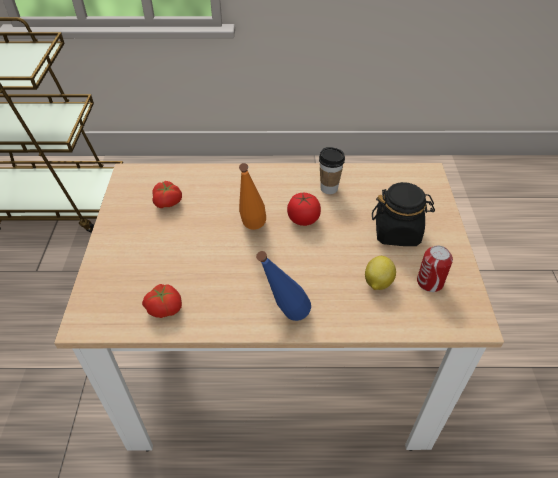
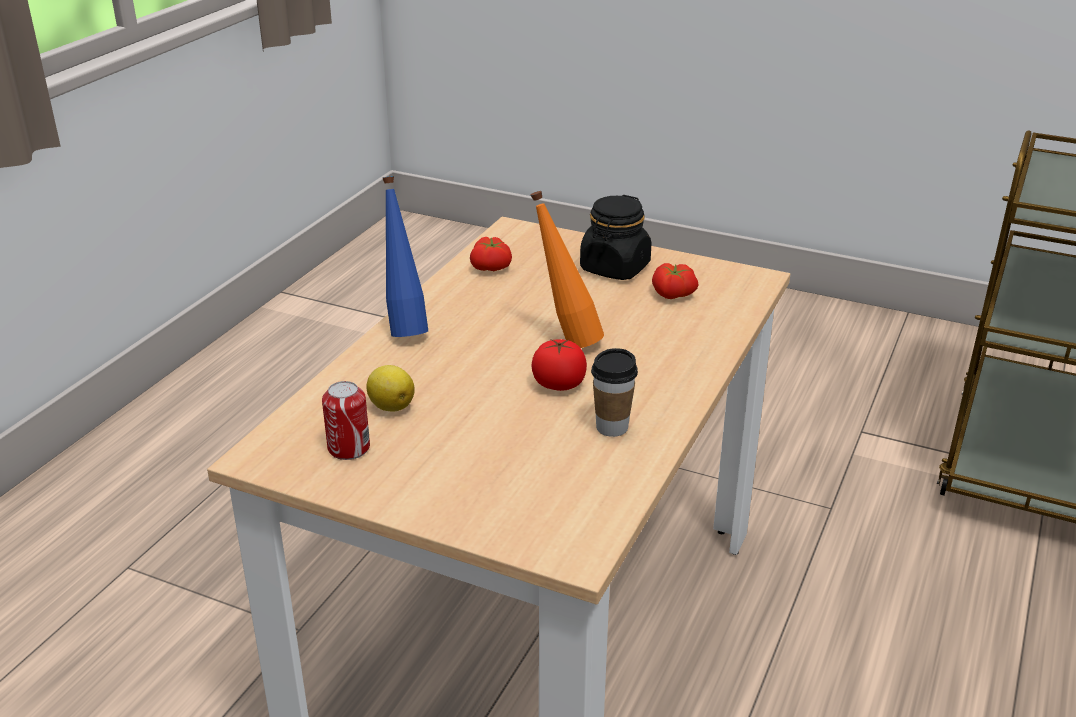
camera: 115 degrees right, 15 degrees down
(397, 232) = (462, 457): black jar -> black jar (615, 268)

